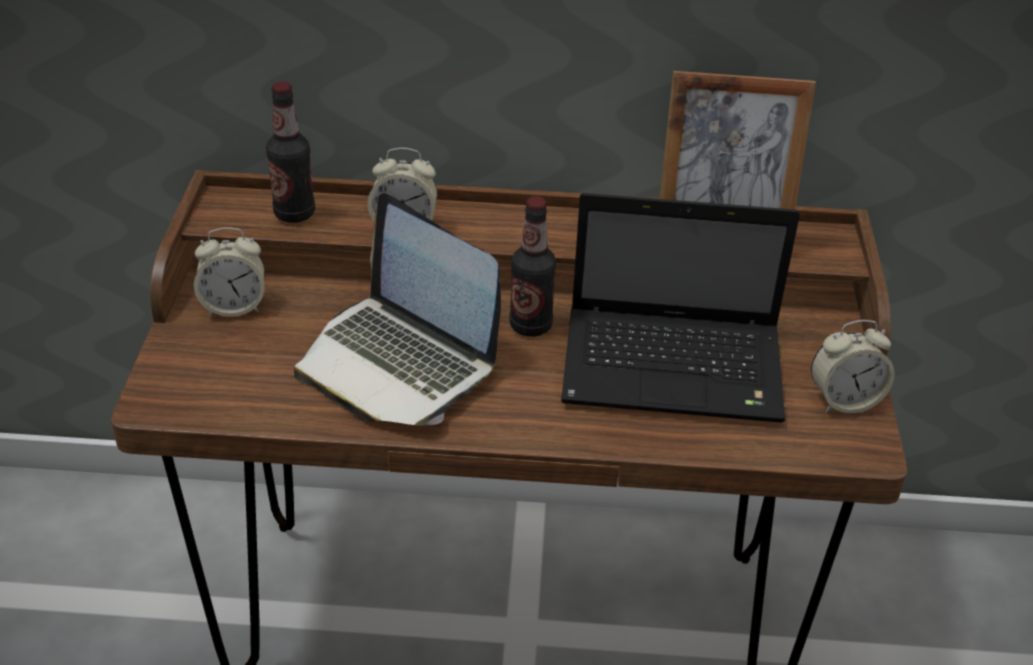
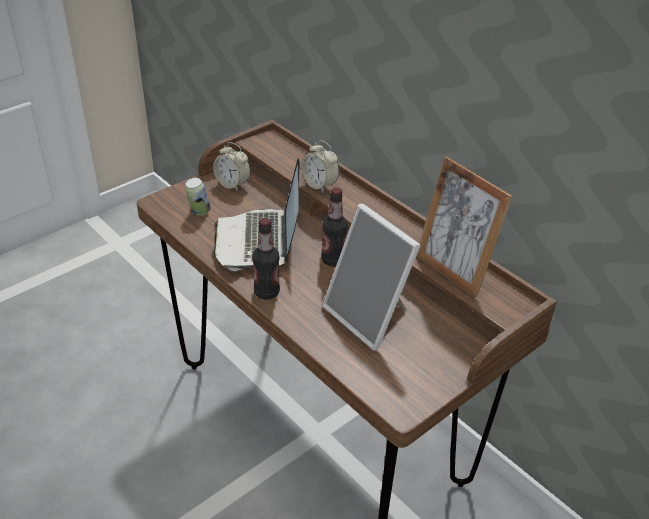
camera: 45 degrees right, 0 degrees up
(245, 377) = (199, 212): none -> can
(294, 213) = (286, 156): bottle -> bottle (266, 292)
(677, 368) = (369, 317): laptop -> picture frame
(844, 400) = (427, 383): alarm clock -> none

